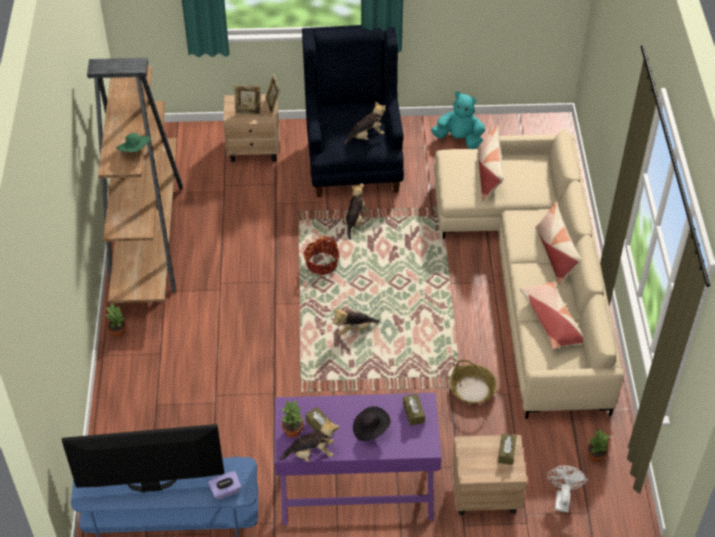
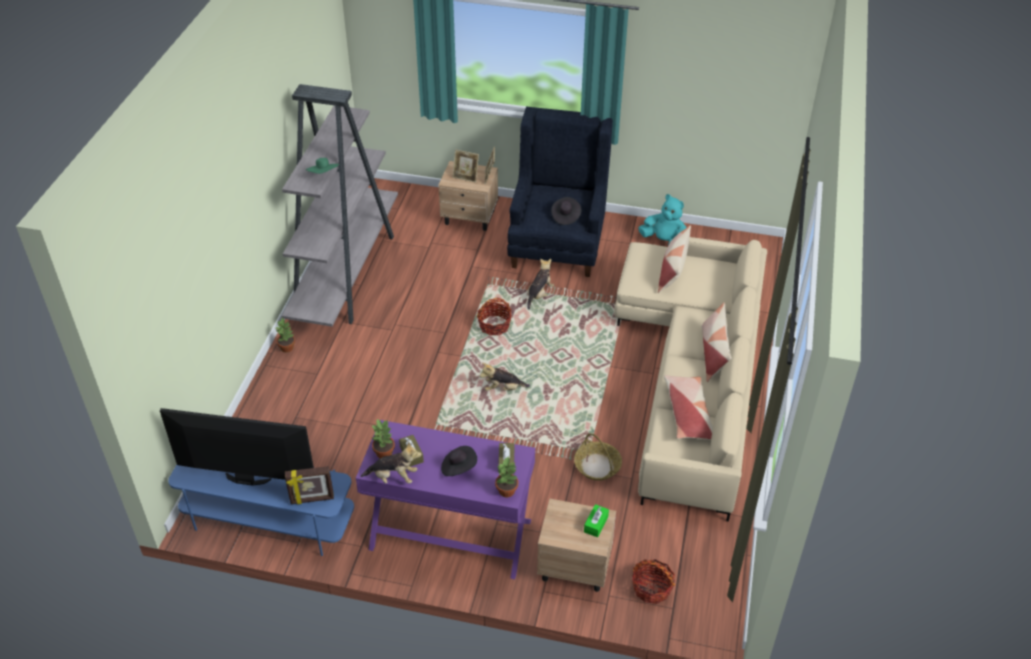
camera: 15 degrees right, 5 degrees down
(147, 236) = (345, 272): brown bookcase -> grey bookcase
(225, 491) = (312, 499): purple tissue box -> picture frame
(366, 136) = (565, 216): plush toy -> black hat
(506, 452) = (596, 524): brown tissue box -> green tissue box
(562, 498) = (651, 588): white fan -> basket
(595, 457) = (699, 556): potted plant -> potted plant (506, 491)

